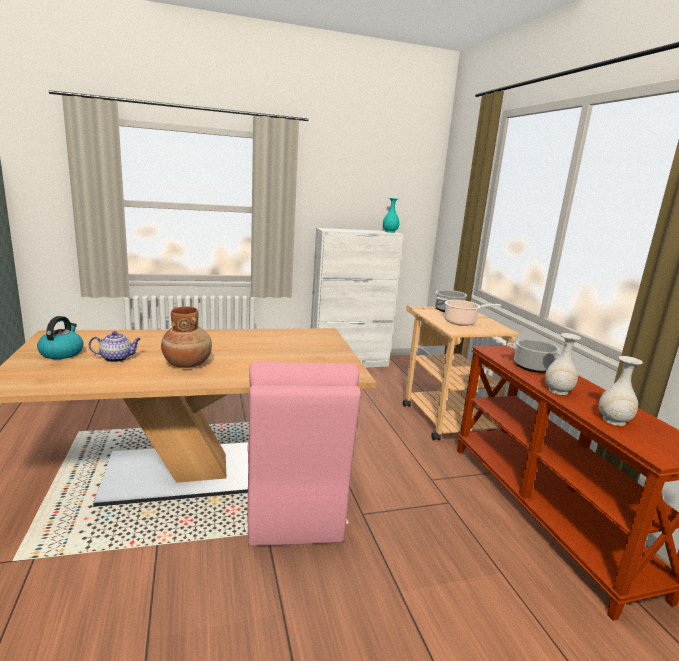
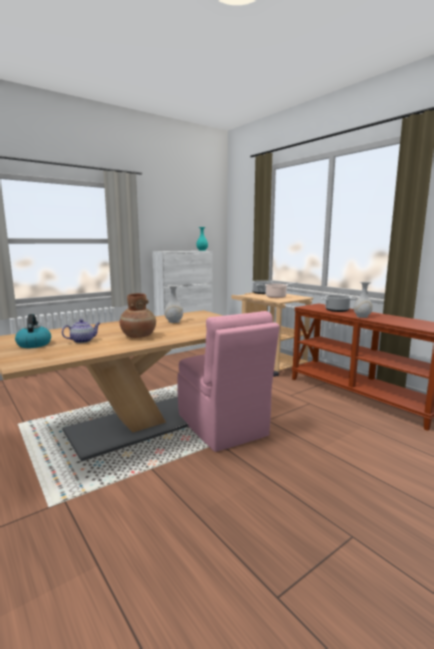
camera: 20 degrees left, 5 degrees down
(613, 421) = (401, 322): white vase -> white vase (174, 321)

